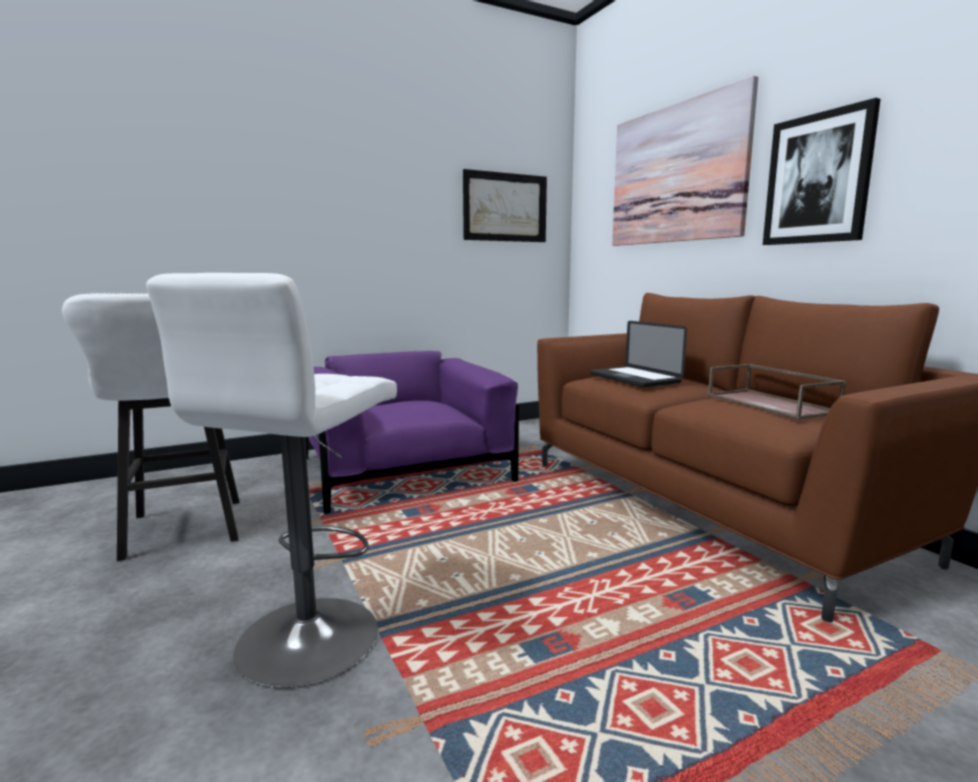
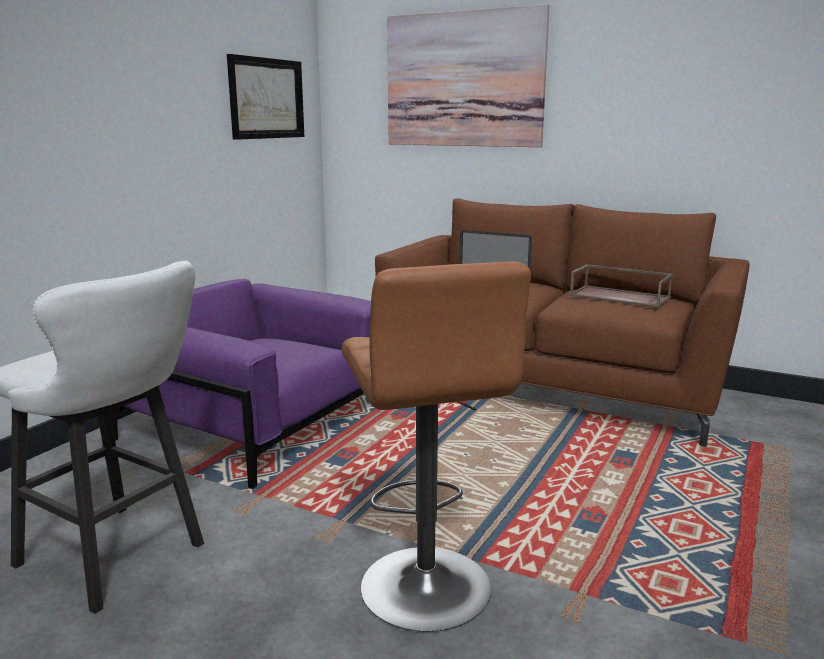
camera: 35 degrees left, 5 degrees up
(306, 640) = (425, 588): white stool -> brown stool
(817, 179) = (608, 105): picture -> none

